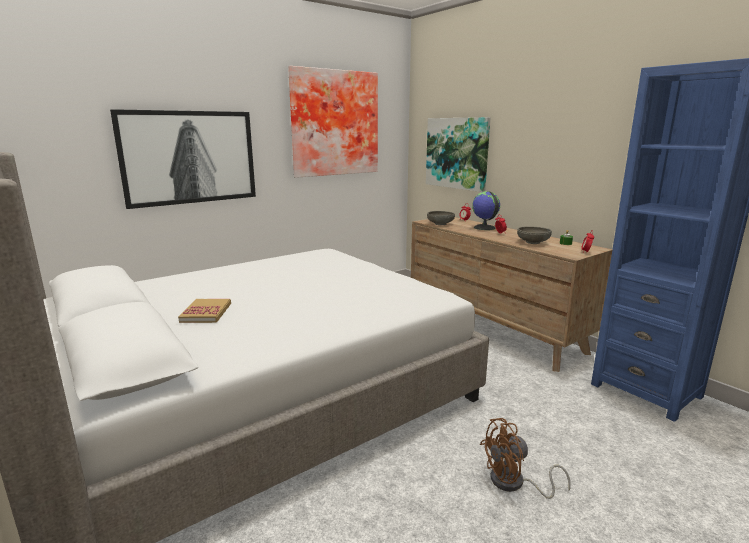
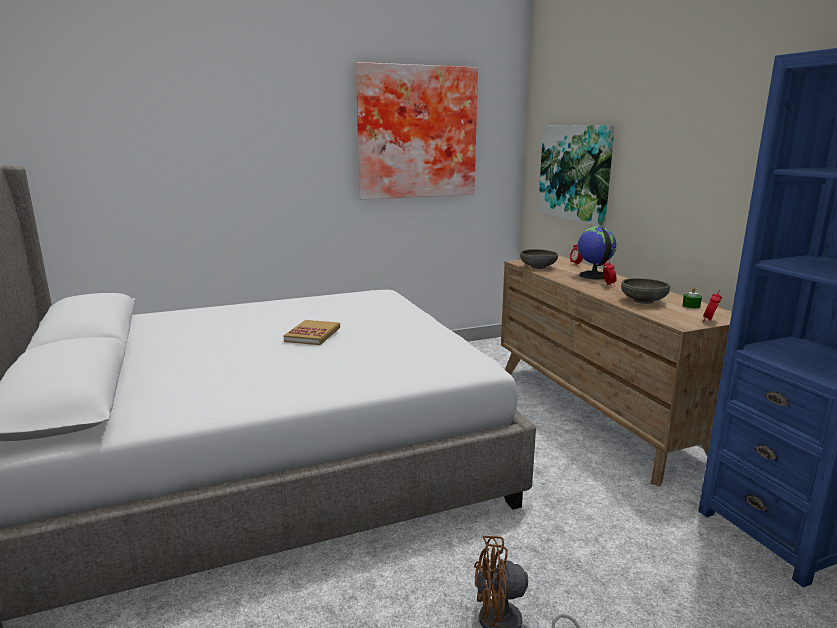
camera: 15 degrees right, 0 degrees up
(189, 157) = (231, 173): picture -> none
(206, 313) = (186, 356): book -> book (313, 335)

